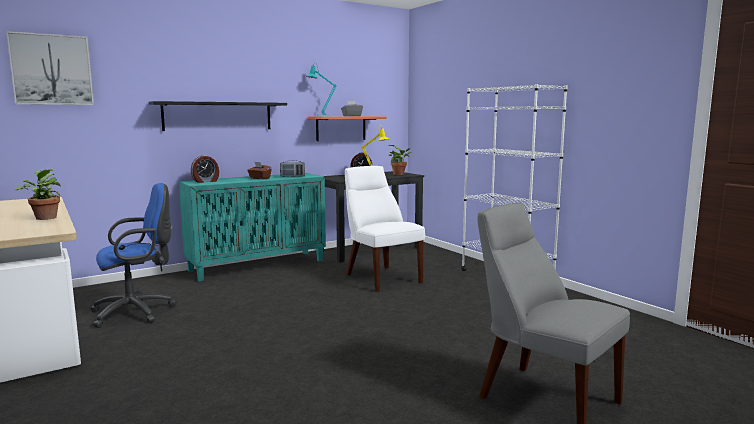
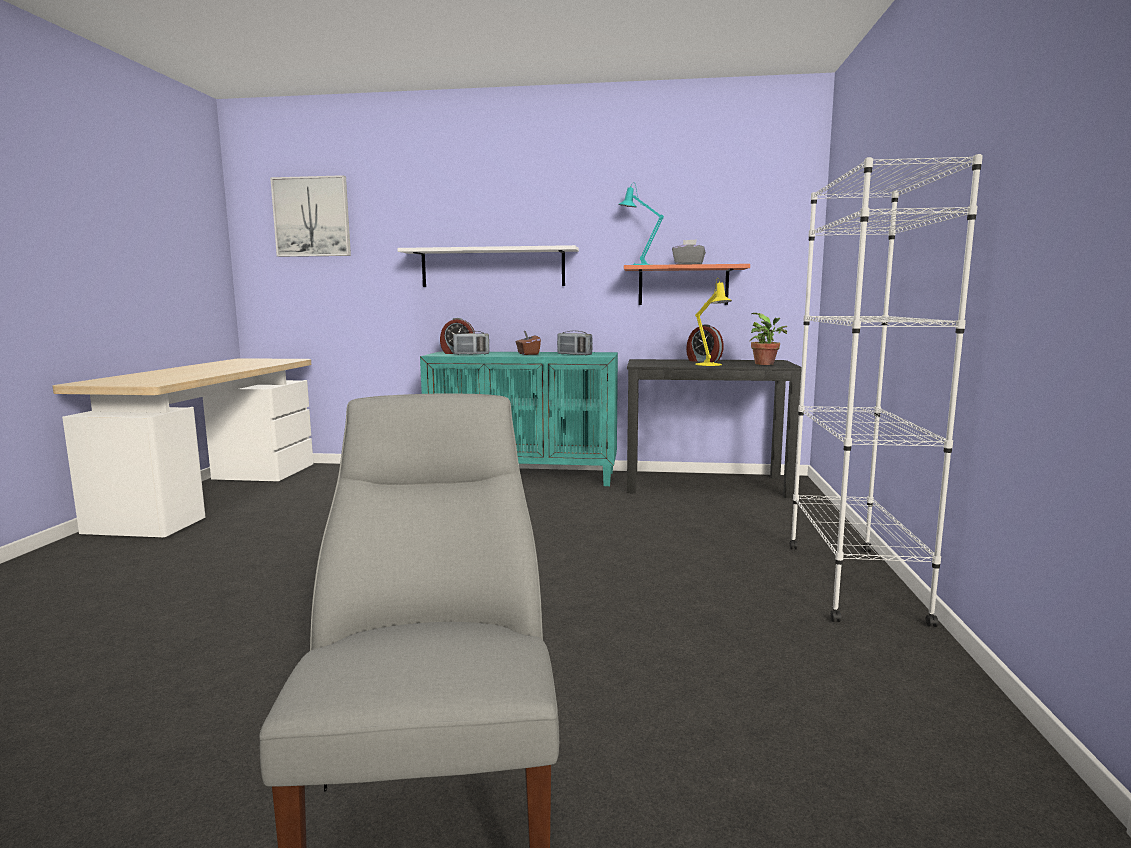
camera: 40 degrees right, 0 degrees up
(44, 218) = (205, 373): potted plant -> none
(137, 312) = (314, 500): blue office chair -> none
(218, 116) = (492, 267): black shelf -> white shelf
(222, 181) = (471, 354): none -> radio
(381, 277) = (636, 526): white chair -> none

